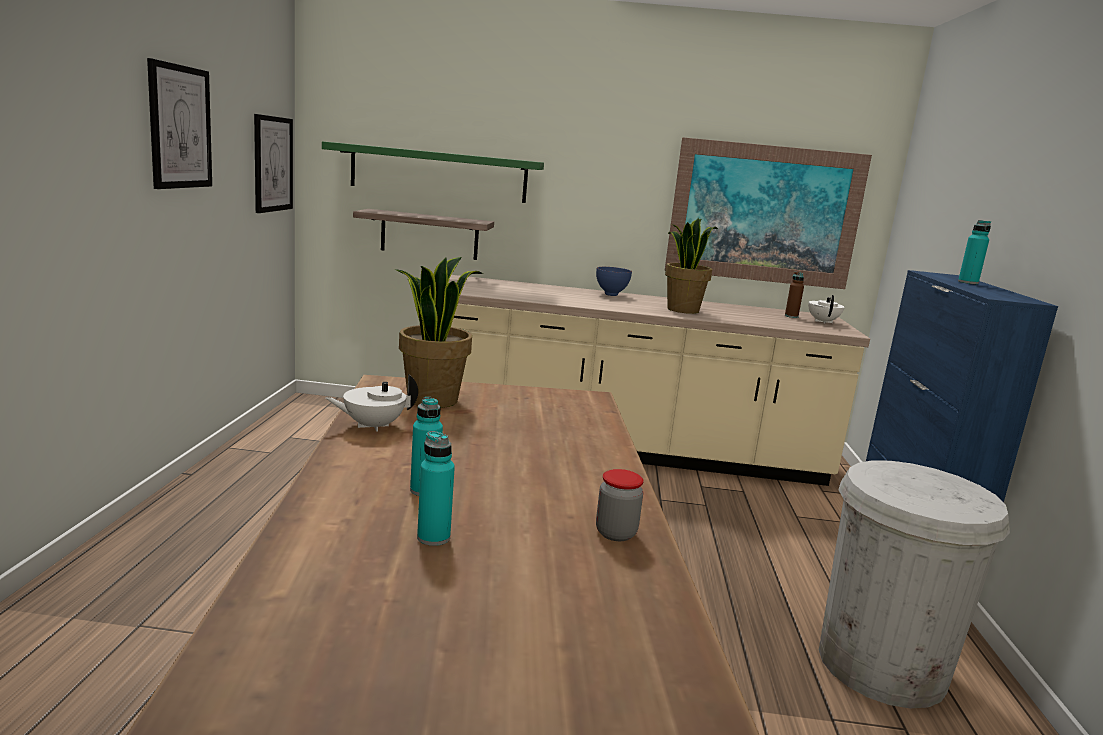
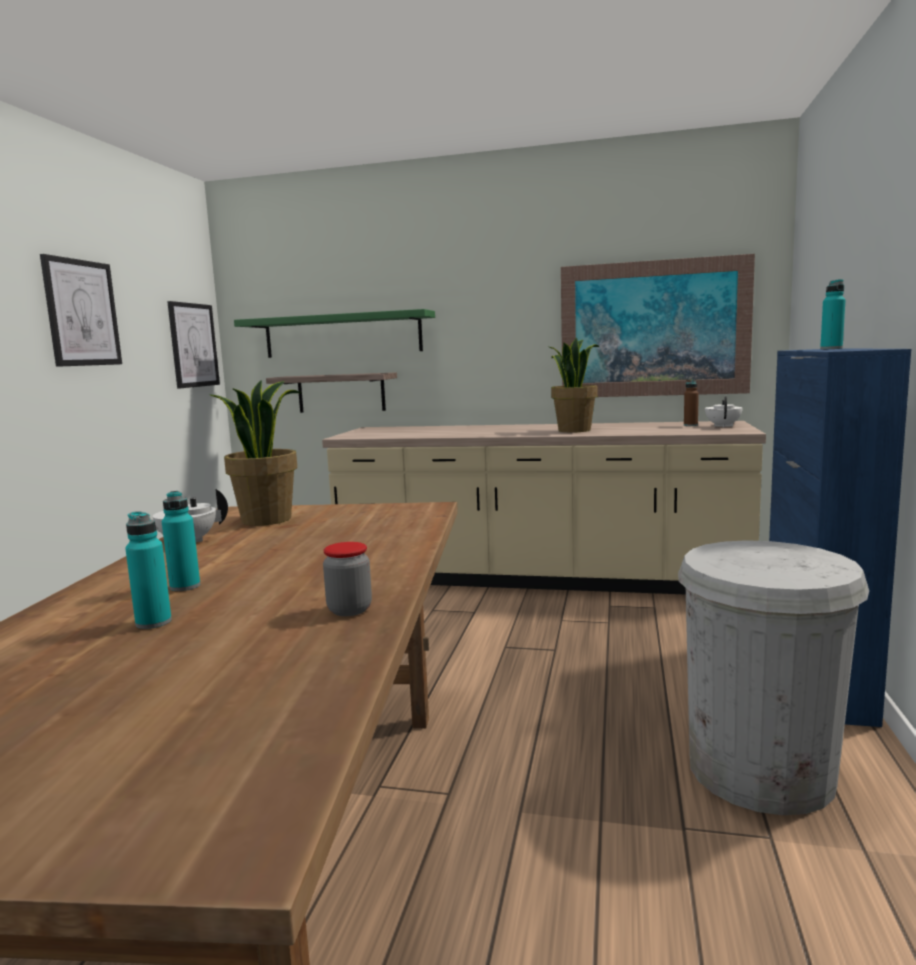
camera: 10 degrees right, 5 degrees down
(612, 295) = (510, 426): blue bowl -> none

